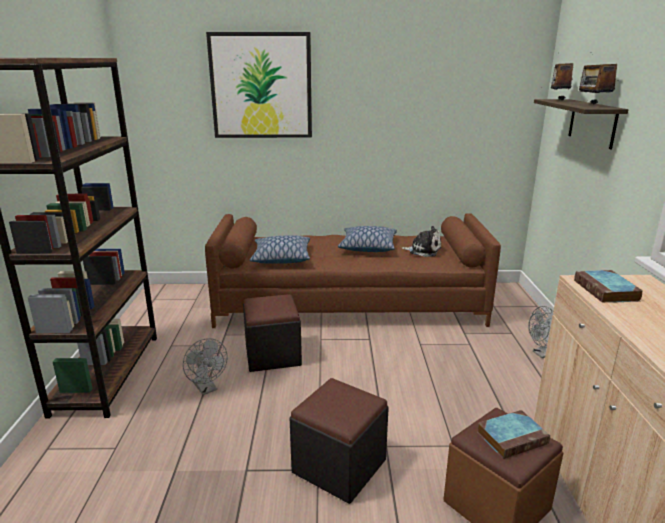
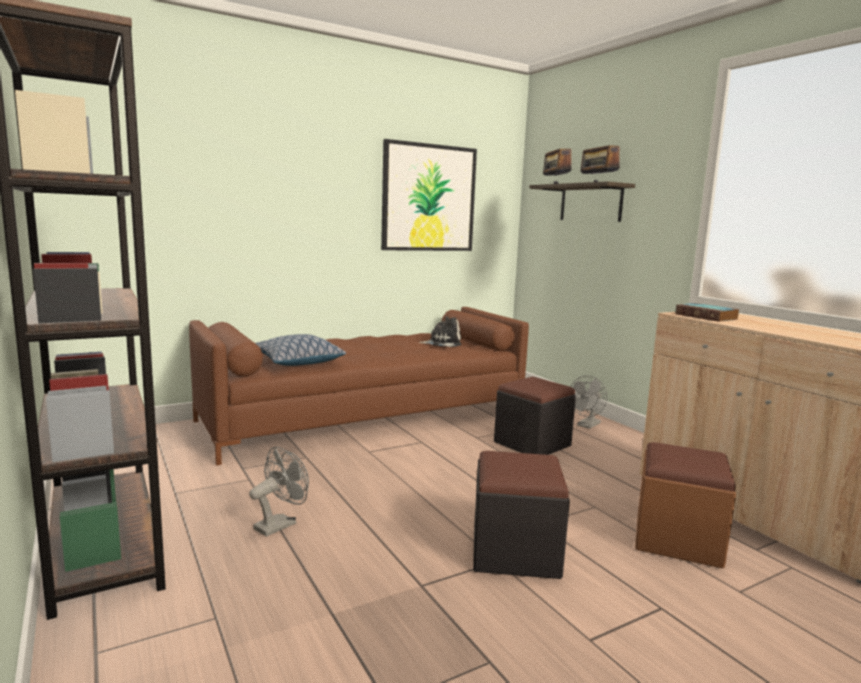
camera: 30 degrees left, 10 degrees down
(207, 388) = (280, 524): grey fan -> grey fan turned 75 degrees counterclockwise
(261, 86) = (241, 156): picture -> picture (428, 198)
(273, 355) = (329, 476): black ottoman -> black ottoman (532, 444)
(367, 247) = (383, 344): pillow -> none
(512, 437) = (692, 456): book -> none

